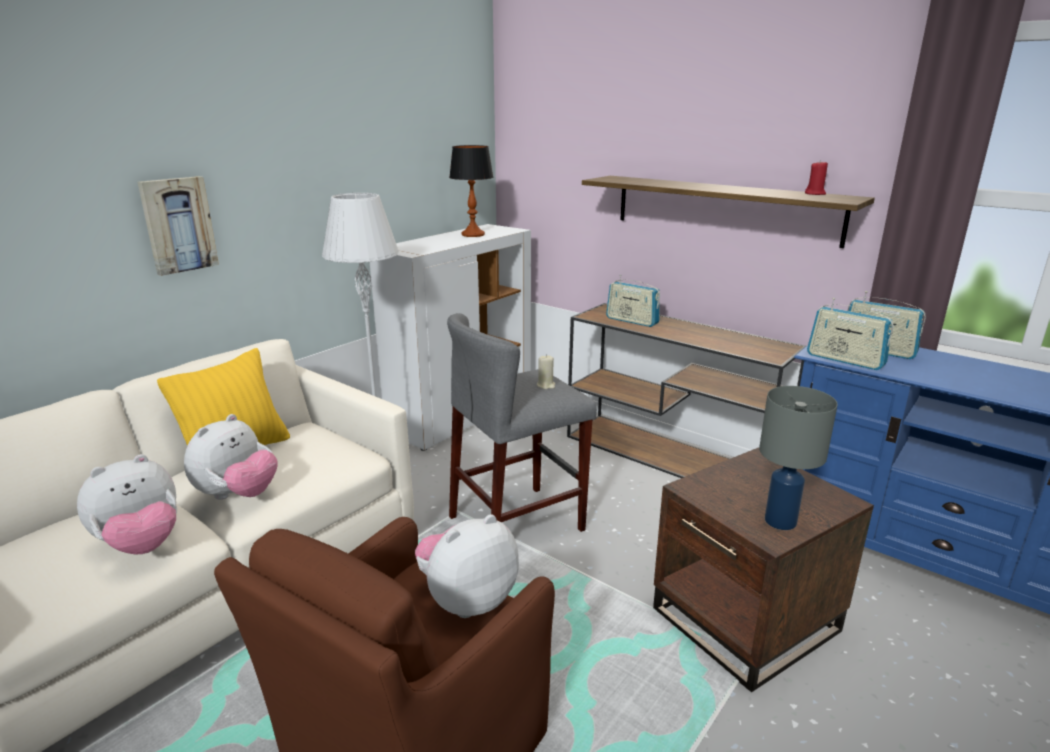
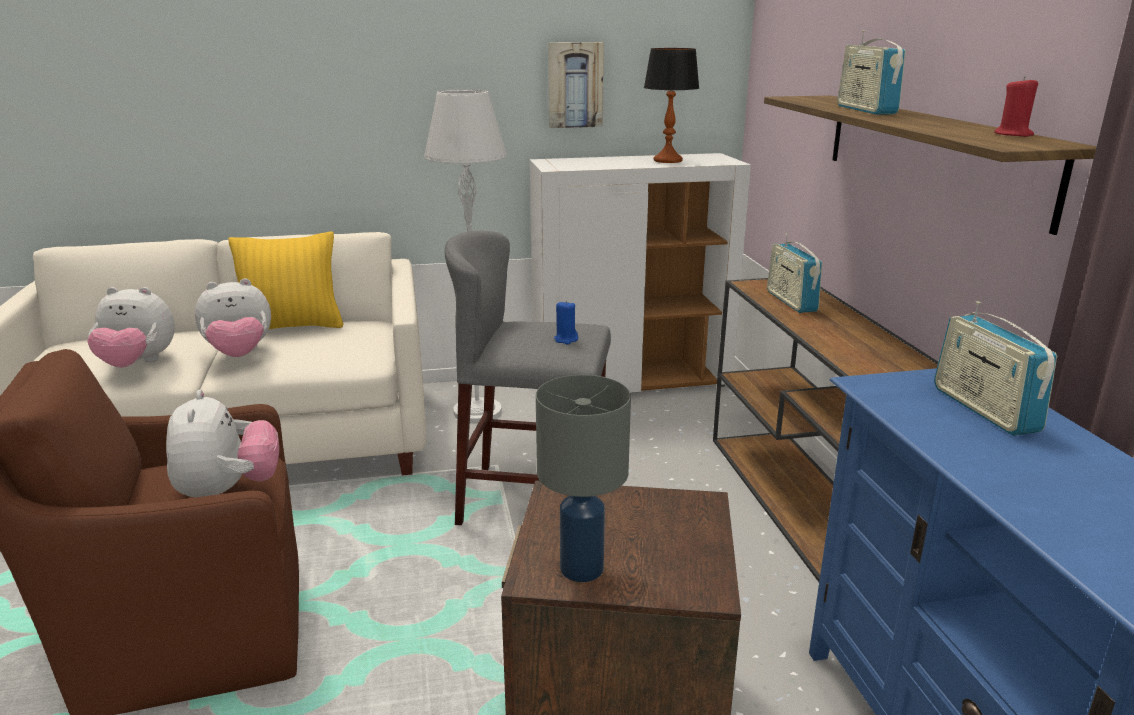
camera: 40 degrees right, 0 degrees up
(178, 225) = (314, 106): picture -> picture (575, 85)
(467, 599) = (228, 492): plush toy -> plush toy turned 75 degrees clockwise
(546, 385) = (566, 339): beige candle -> blue candle
(845, 360) = (891, 403): radio -> radio (866, 110)

